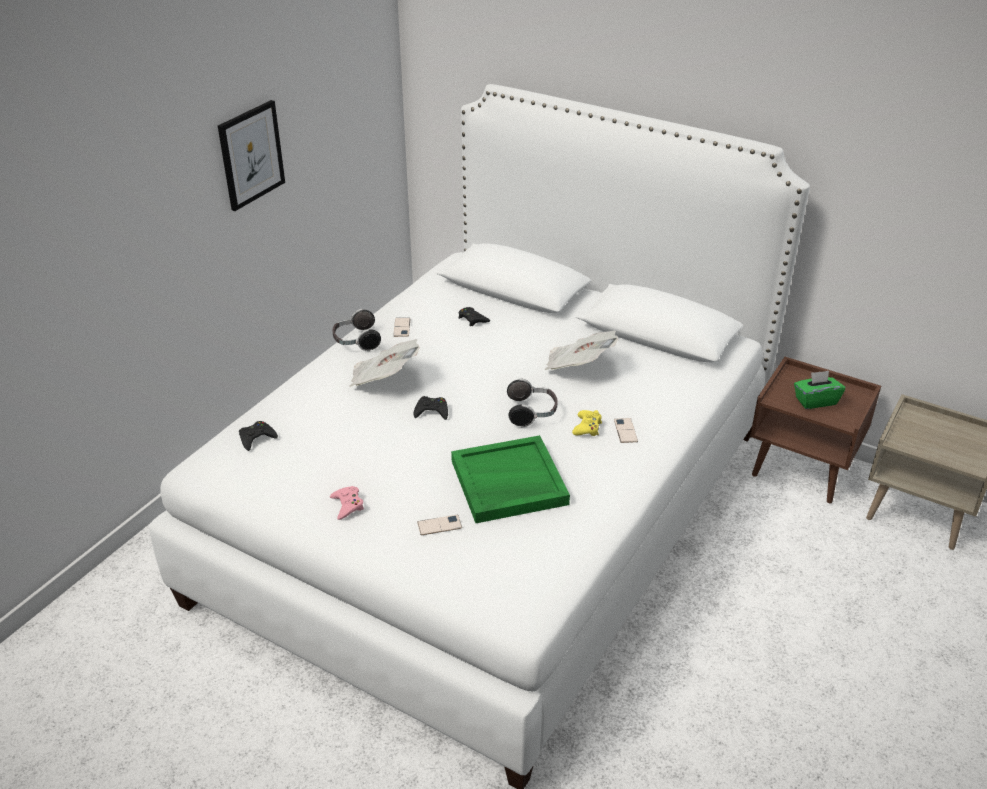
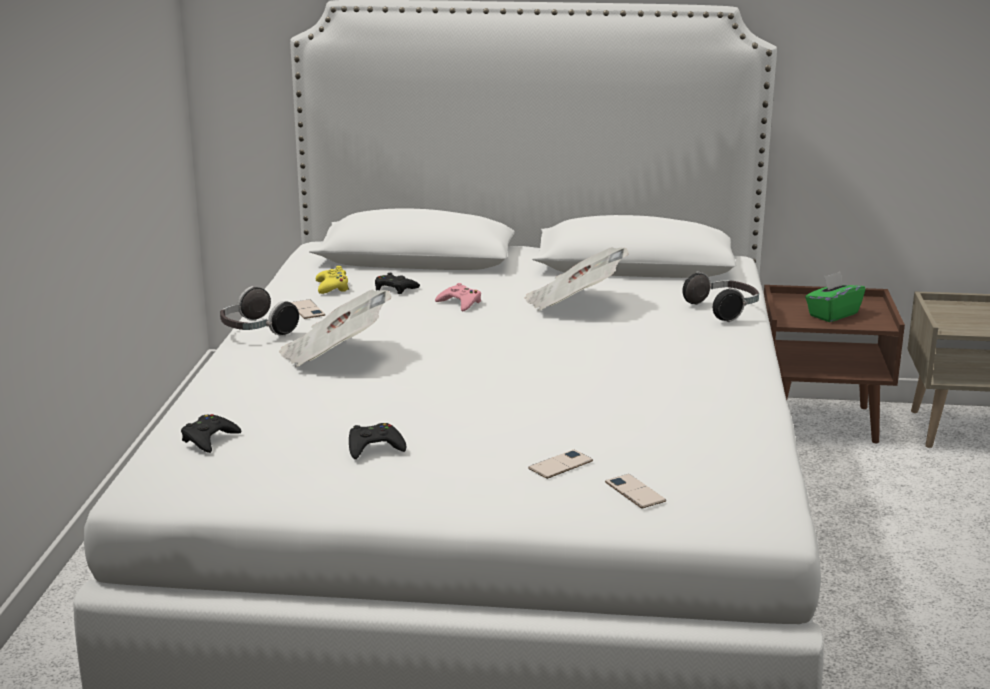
camera: 25 degrees left, 15 degrees down
(251, 155) = (60, 80): picture -> none
(347, 505) = (414, 473): pink game controller -> pink game controller (460, 303)
(432, 411) = (434, 370): black game controller -> black game controller (374, 447)
(508, 483) = (604, 411): green tray -> none
(532, 413) = (563, 349): headphones -> headphones (723, 310)
(587, 427) = (645, 349): yellow game controller -> yellow game controller (332, 288)
(625, 431) = (692, 343): phone -> phone (635, 492)

